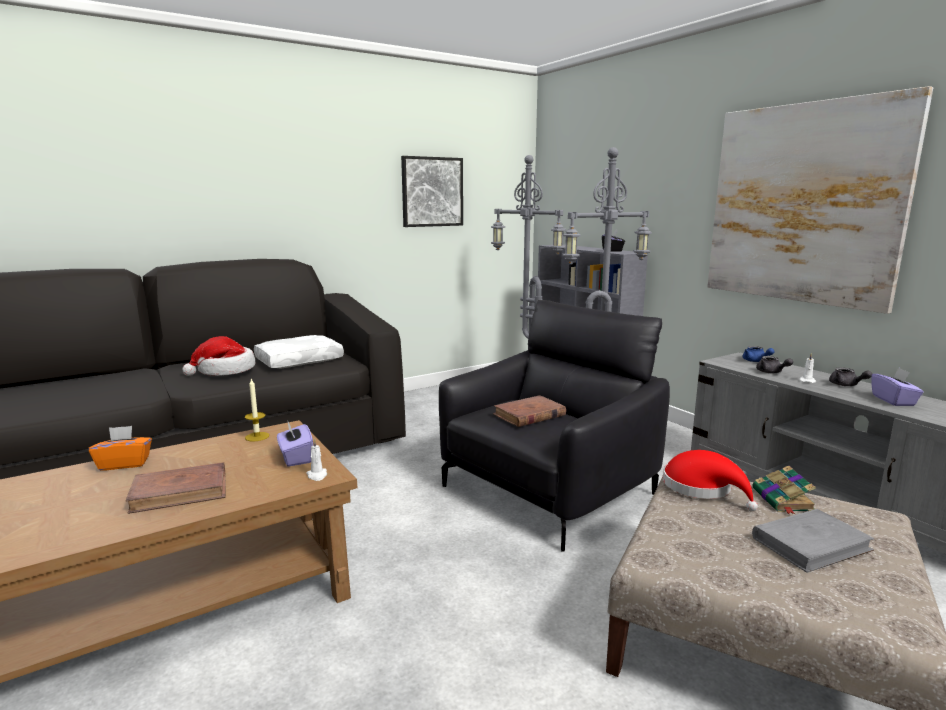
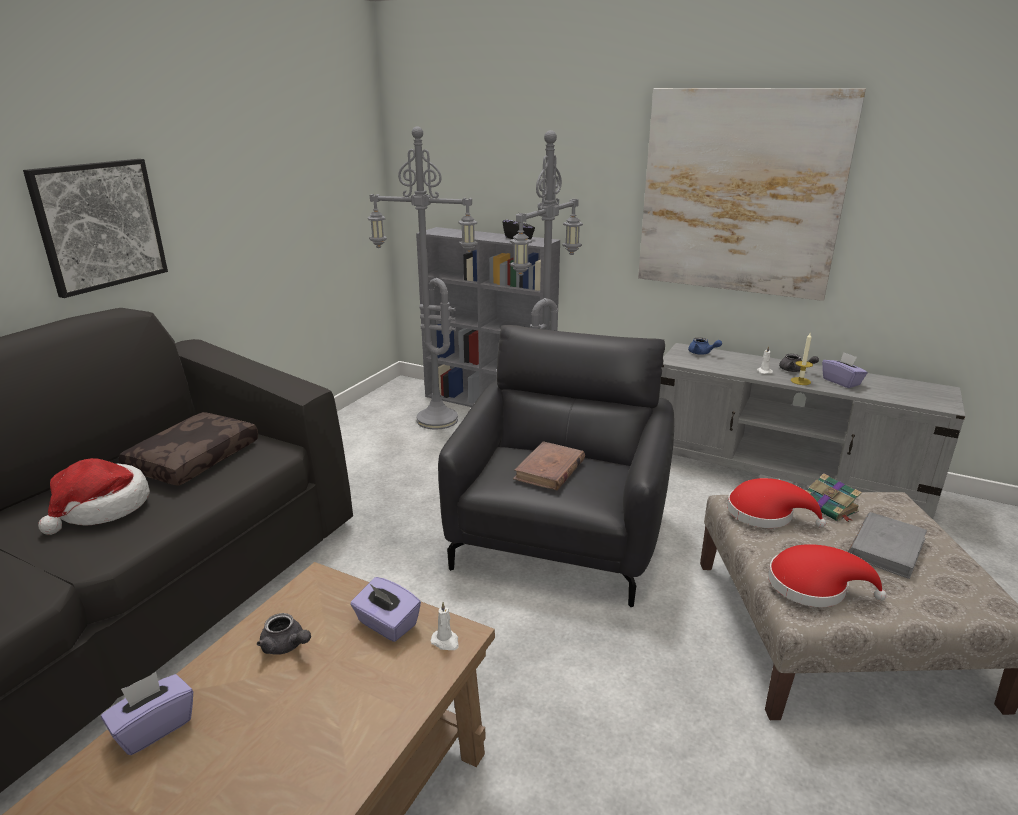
camera: 30 degrees left, 10 degrees up
(124, 464) = (154, 727): orange tissue box -> purple tissue box
(180, 492) = (305, 738): brown book -> none
(257, 436) = (293, 608): candle -> candle (800, 381)
(299, 360) = (193, 459): white pillow -> brown pillow
(432, 192) = (276, 175): picture -> picture (99, 225)
(682, 545) = (814, 586): none -> red hat
(771, 372) = (728, 366): grey teapot -> grey teapot (286, 646)

